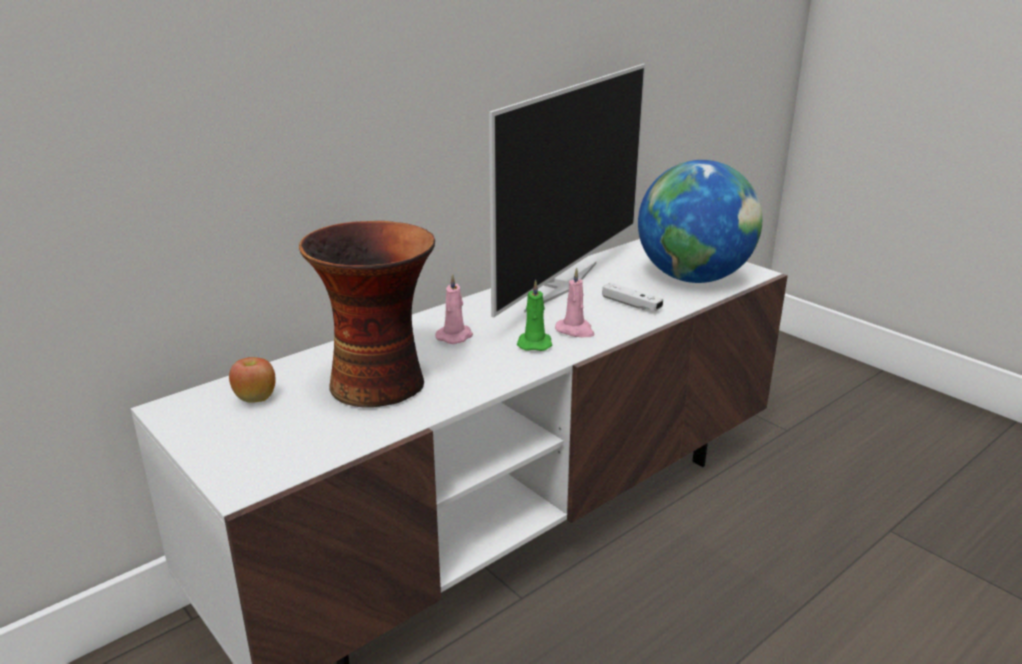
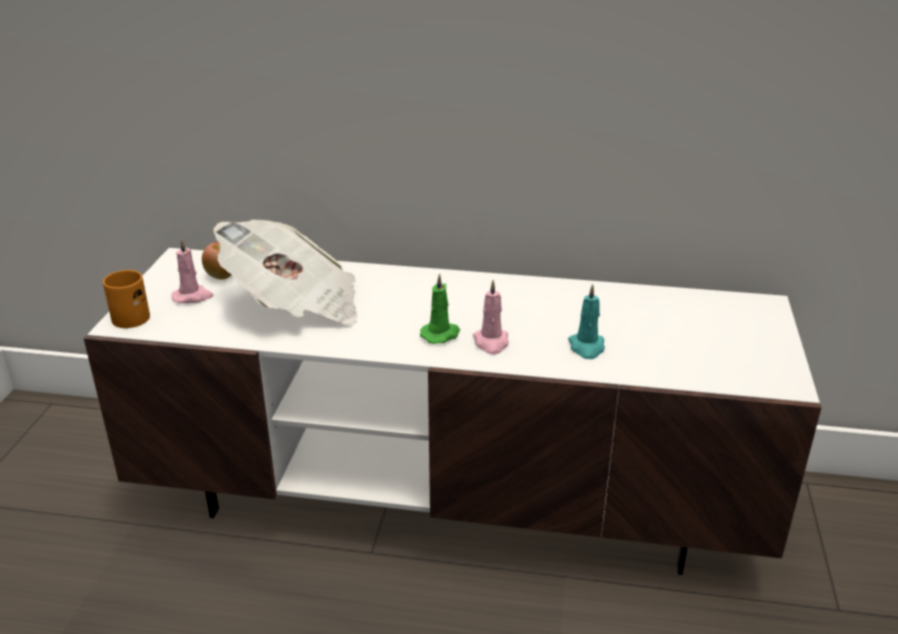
camera: 50 degrees right, 5 degrees up
(235, 472) = (133, 314): none -> orange mug
(380, 383) = (295, 305): vase -> newspaper
(455, 336) = (404, 299): pink candle -> pink candle (193, 296)
(560, 286) = (567, 300): television -> none
(631, 304) = (587, 347): white game controller -> turquoise candle
(693, 278) = (705, 356): globe -> none

